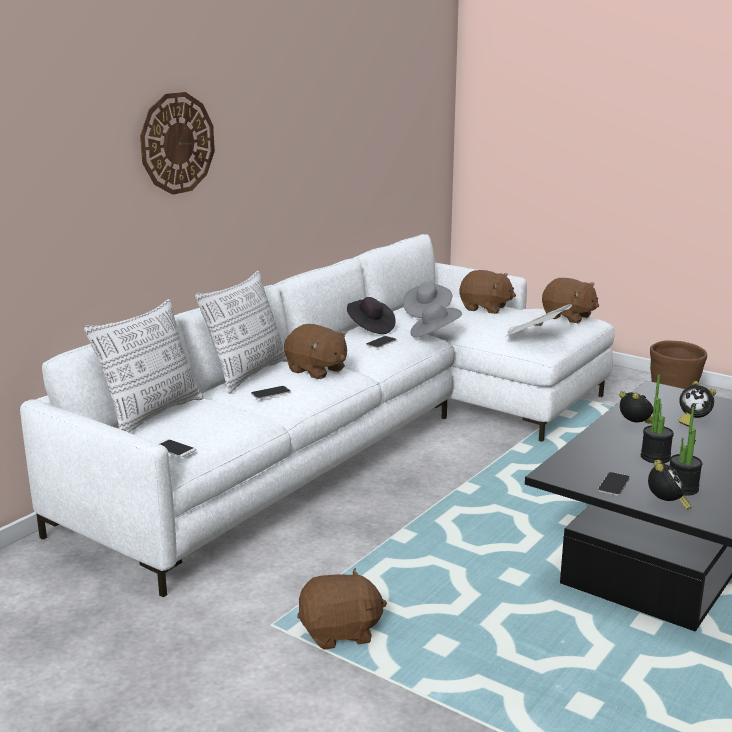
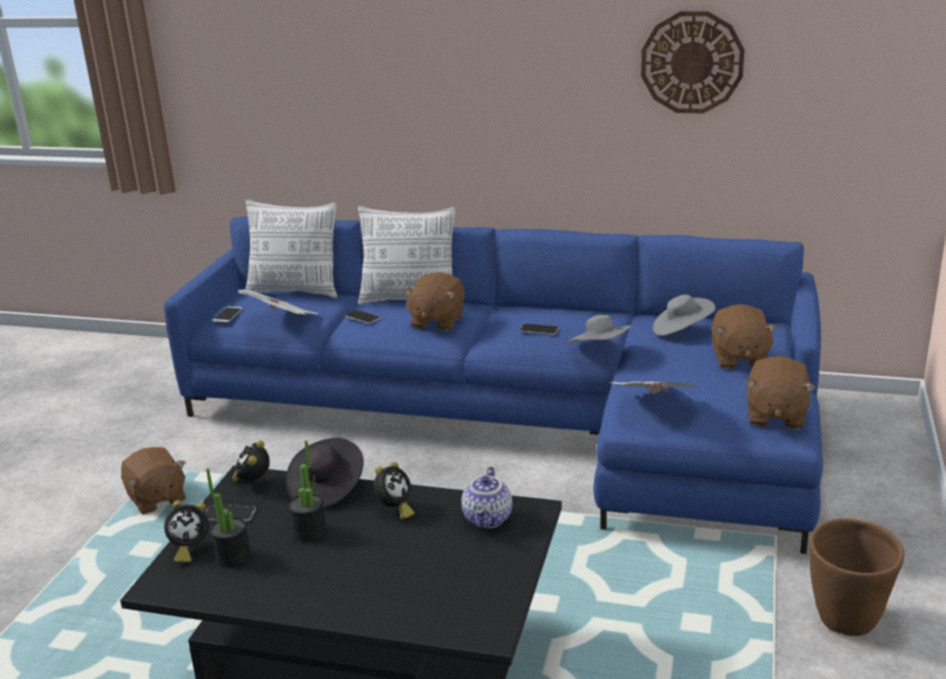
camera: 70 degrees right, 5 degrees up
(177, 143) = (408, 66): wall clock -> wall clock (692, 62)
(229, 426) = (280, 321): none -> newspaper
(360, 438) = (520, 420): white sofa -> blue sofa
(370, 328) = (583, 315): black hat -> black hat (326, 488)
(662, 401) = (488, 519): none -> teapot
(692, 421) = (435, 547): alarm clock -> alarm clock (253, 482)

